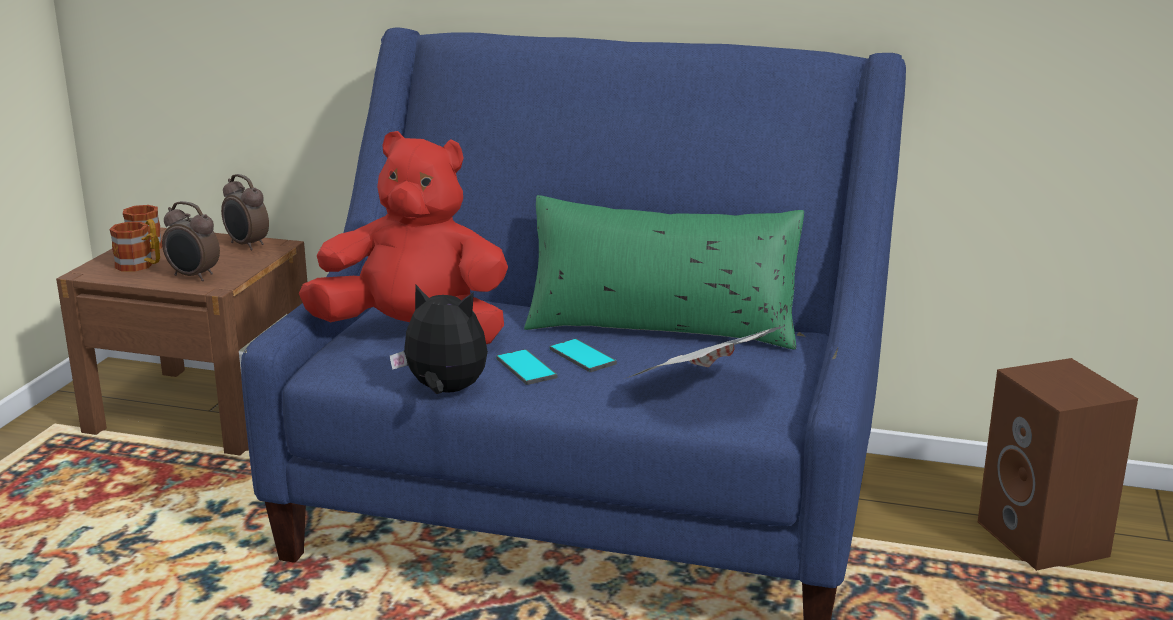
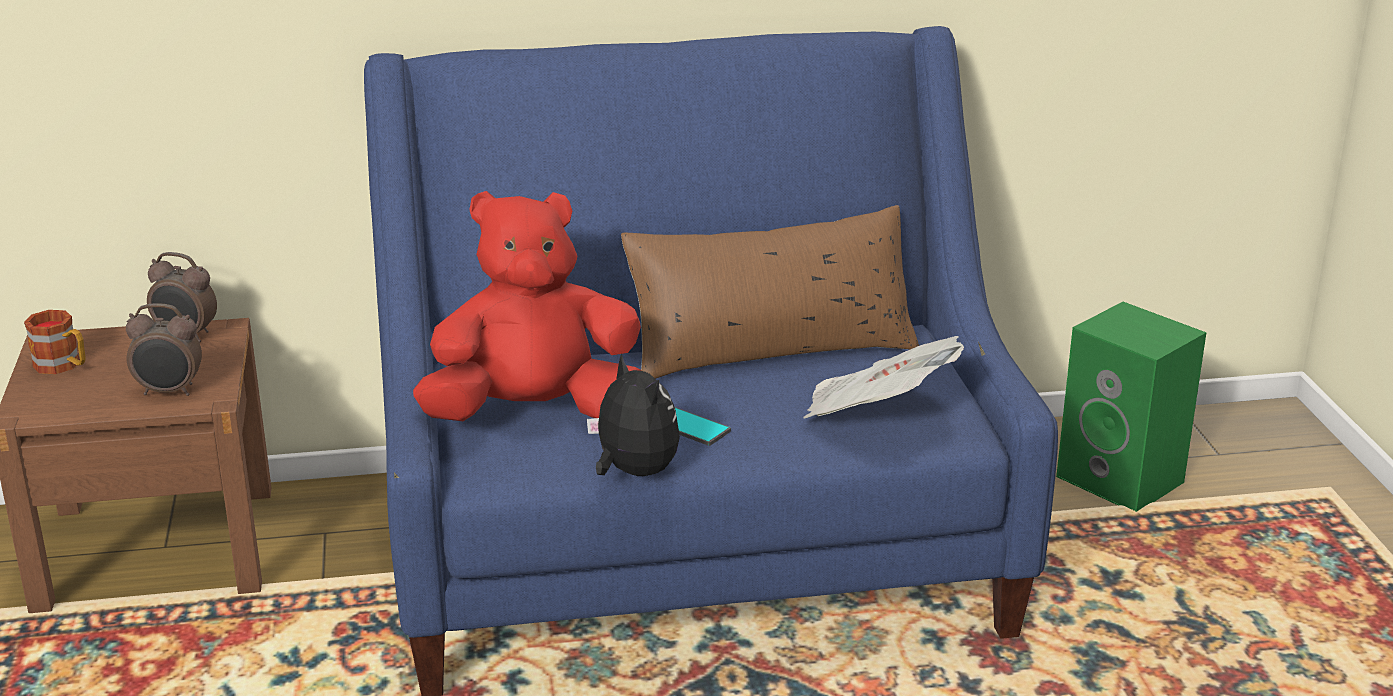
camera: 25 degrees left, 5 degrees up
(140, 266) = (83, 392): mug -> none
(444, 391) = (633, 472): plush toy -> plush toy turned 60 degrees clockwise
(582, 356) = (730, 401): phone -> none
(661, 326) = (771, 349): green pillow -> brown pillow
(1046, 540) = (1123, 479): brown speaker -> green speaker

